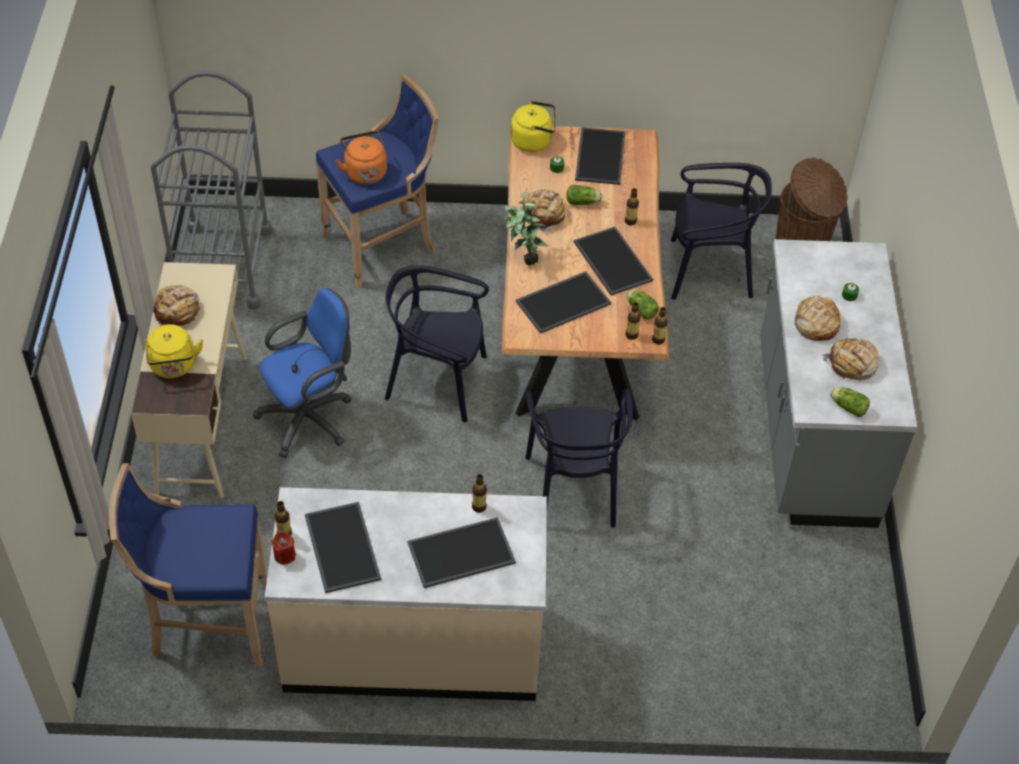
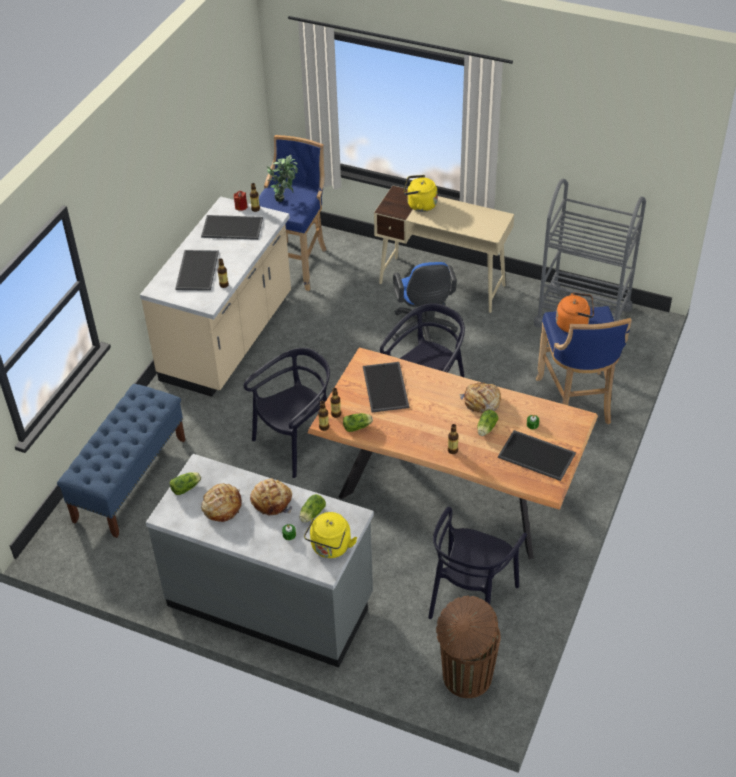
camera: 115 degrees right, 5 degrees down
(177, 312) = (466, 213): bread -> none
(523, 257) = (440, 378): potted plant -> potted plant (285, 198)
(534, 141) = (570, 420): yellow kettle -> yellow kettle (330, 548)
(574, 489) = (297, 443): black chair -> black chair turned 120 degrees clockwise
(611, 261) = (415, 426): tray -> none
(726, 651) = (130, 479): none -> blue bench
(812, 285) = (311, 515): none -> lettuce

